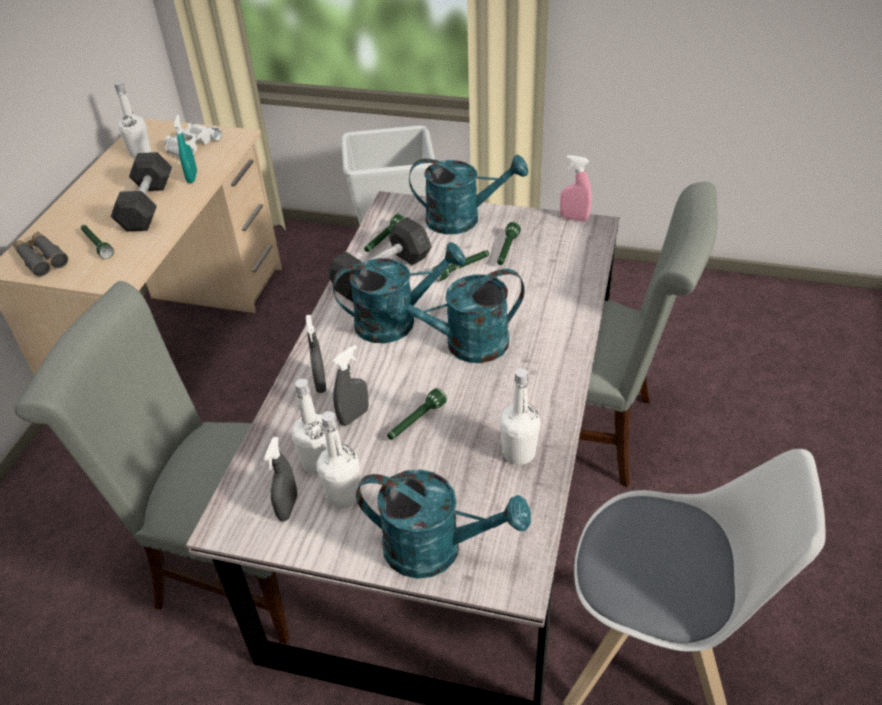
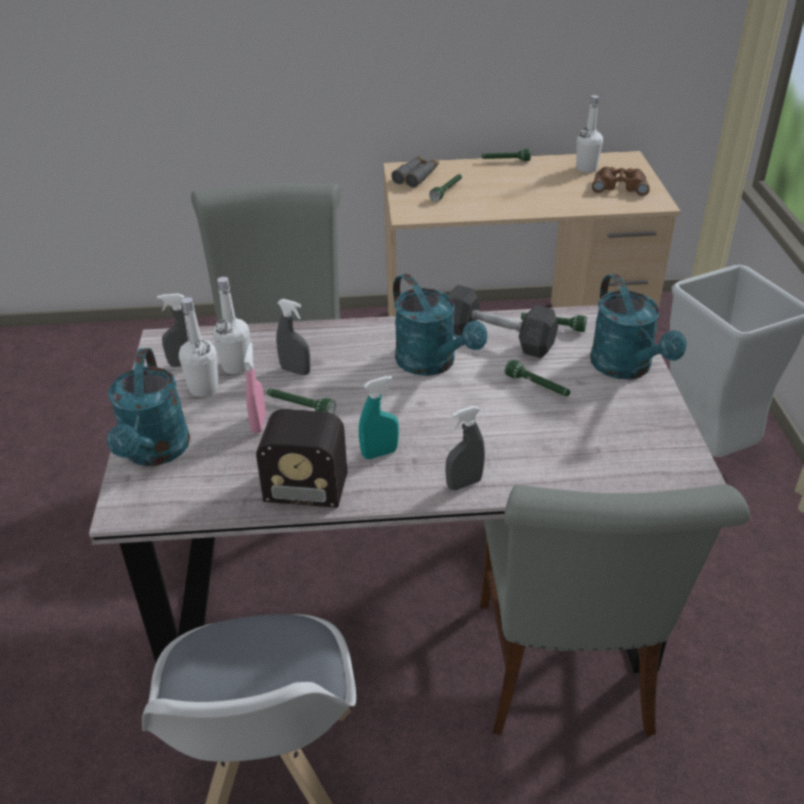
camera: 70 degrees right, 5 degrees down
(147, 206) = (514, 195): grey dumbbell -> none
(191, 145) = (619, 186): white binoculars -> brown binoculars
(192, 177) = (572, 201): turquoise spray bottle -> turquoise spray bottle (379, 453)
(320, 383) = (329, 343): grey spray bottle -> grey spray bottle (464, 483)
(465, 345) = (417, 414): turquoise watering can -> none
(507, 251) = (591, 411): green flashlight -> green flashlight (505, 161)
(519, 453) = (279, 480): white bottle -> radio
(574, 218) = (694, 452): pink spray bottle -> pink spray bottle (258, 423)

